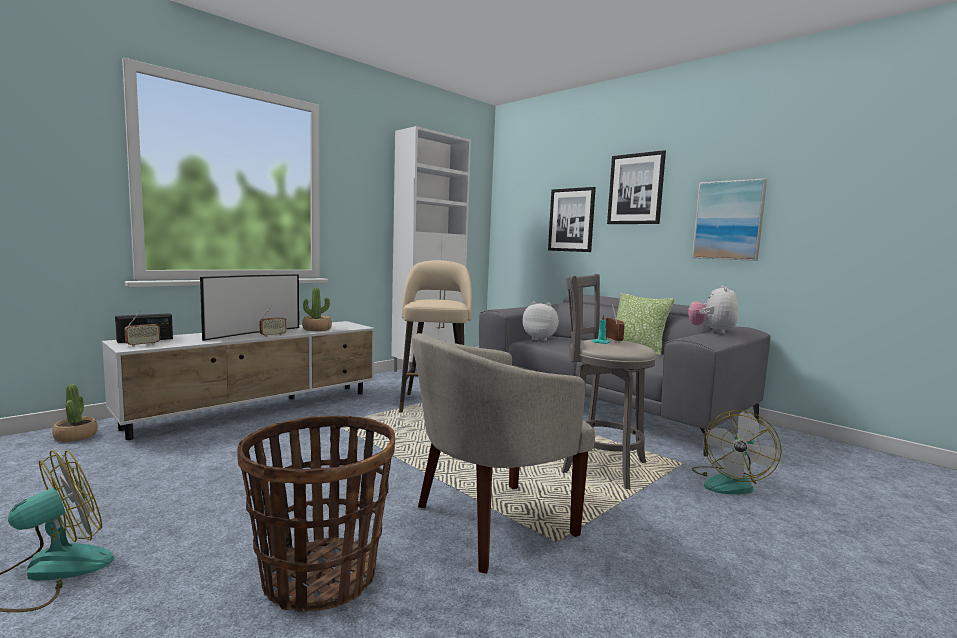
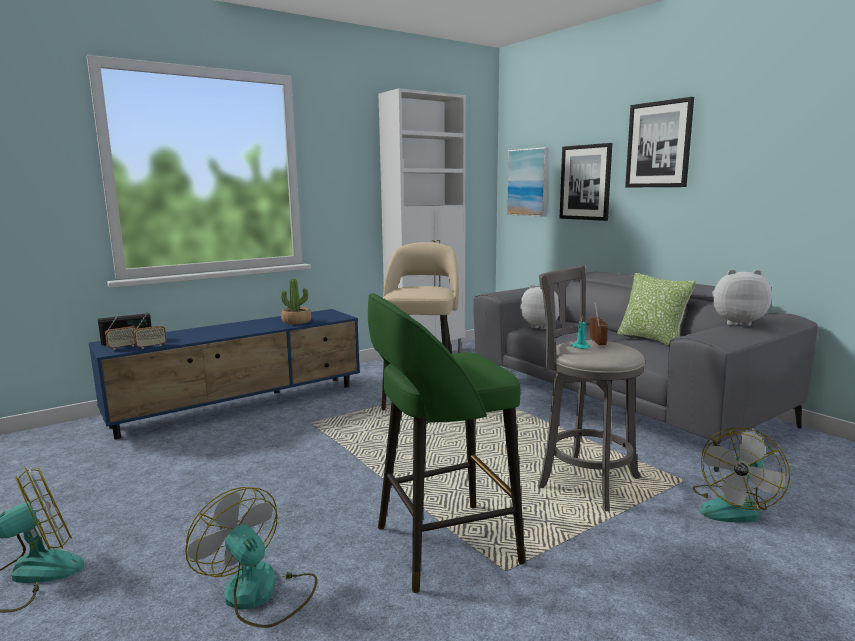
camera: 10 degrees right, 5 degrees up
(76, 436) = (72, 434): potted plant -> none
(252, 333) = (230, 328): television -> none
(258, 409) = (241, 405): white tv stand -> blue tv stand
(273, 335) = (249, 332): radio -> radio (151, 346)
(319, 576) = (260, 595): basket -> fan
(490, 523) = (442, 545): beige armchair -> green stool
(711, 331) = (736, 323): plush toy -> plush toy turned 75 degrees clockwise
(728, 220) = (769, 182): picture -> picture (528, 182)

